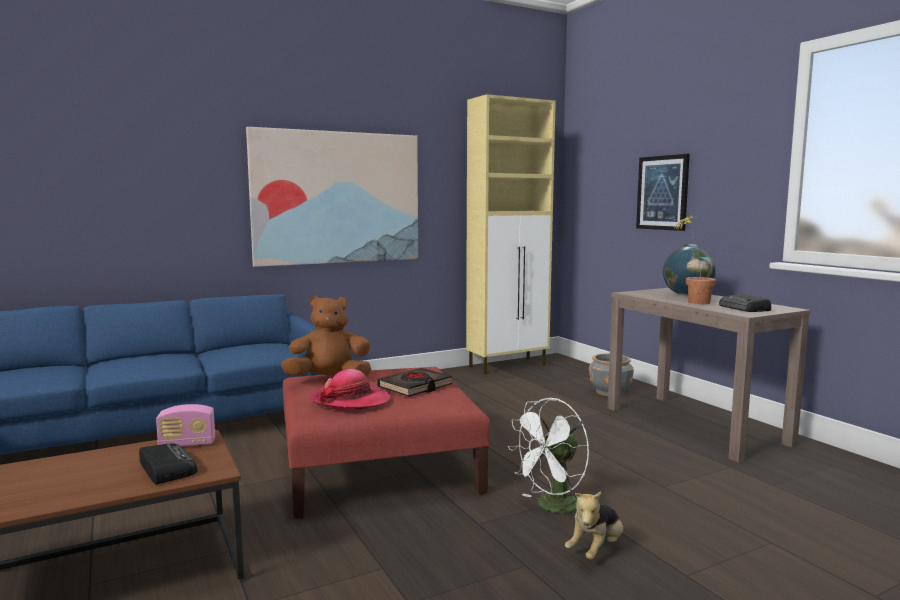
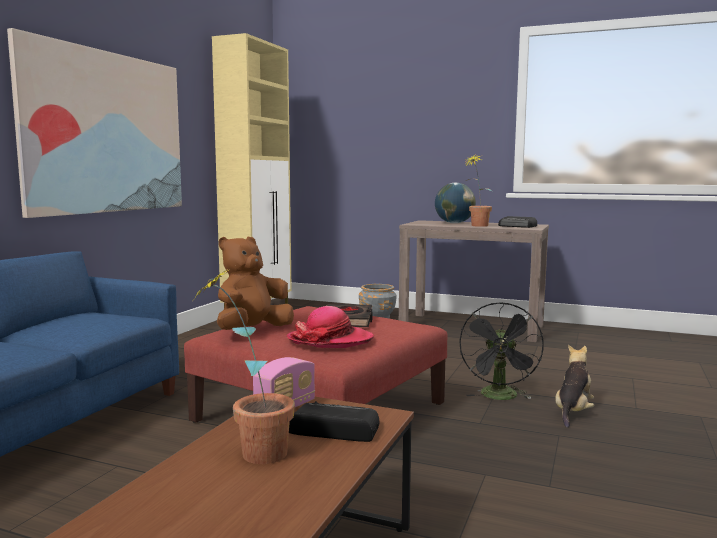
camera: 40 degrees left, 0 degrees up
(95, 466) = (250, 453): none -> potted plant
(553, 508) = (500, 397): white fan -> black fan
(596, 550) = (573, 412): plush toy -> plush toy turned 150 degrees counterclockwise
(662, 193) = (397, 140): picture -> none

